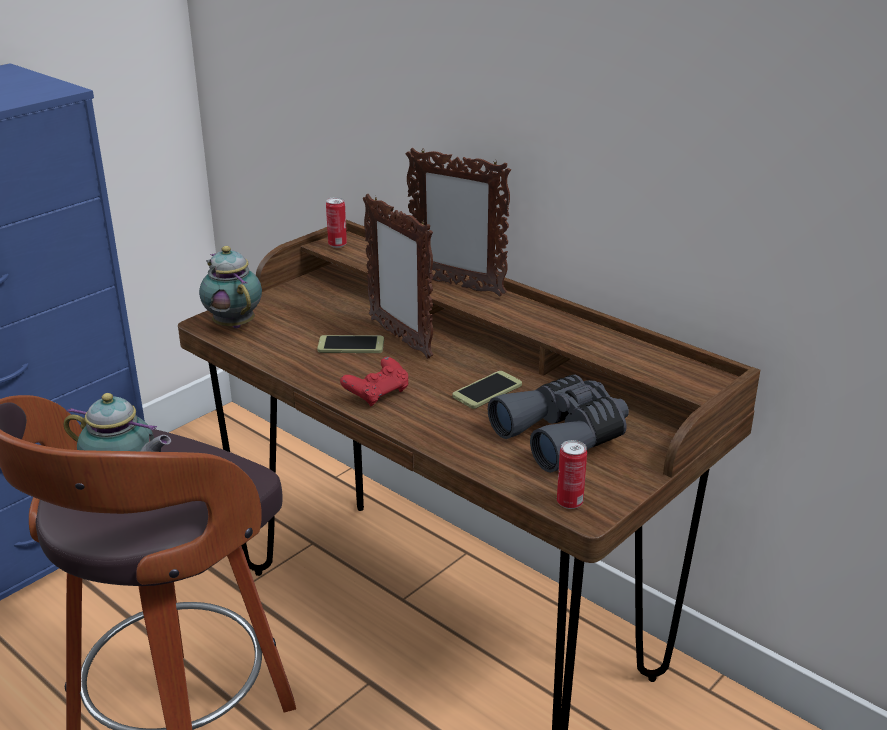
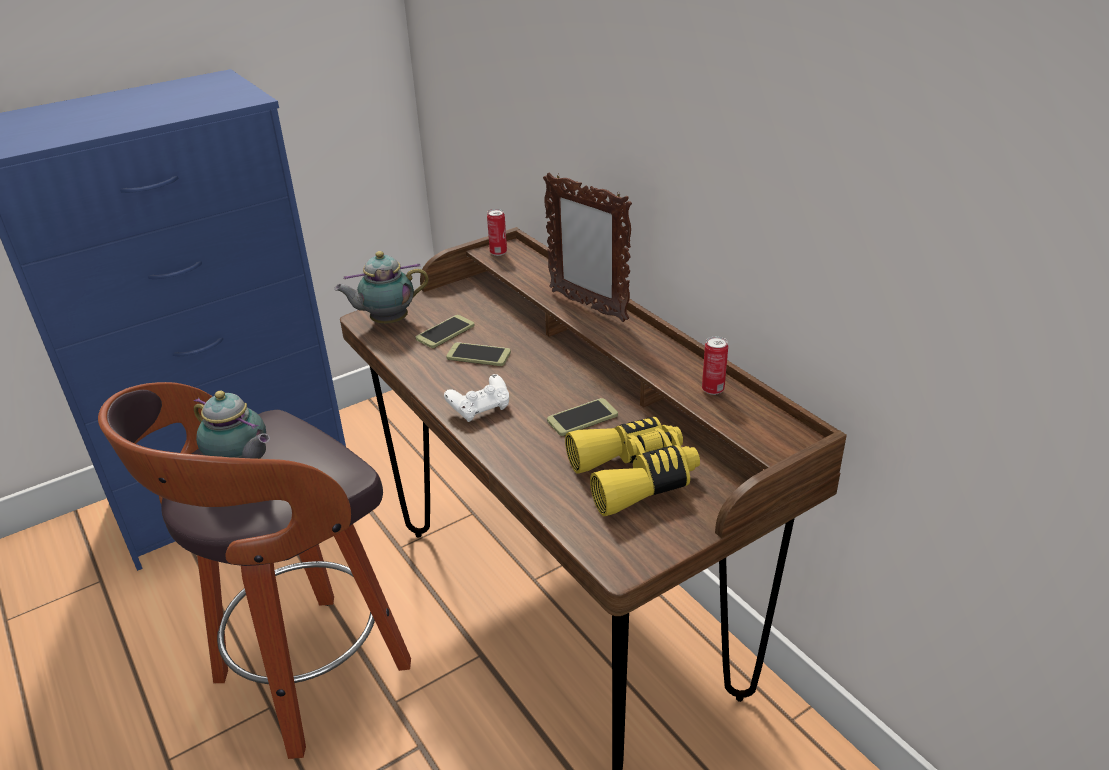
camera: 15 degrees right, 5 degrees up
(233, 323) = (386, 322): teapot -> teapot turned 90 degrees counterclockwise
(304, 328) = (445, 332): none -> phone
(377, 394) = (480, 409): red game controller -> white game controller
(400, 338) = (526, 352): picture frame -> none
(564, 435) = (634, 476): grey binoculars -> yellow binoculars
(569, 503) = (608, 552): can -> can (712, 389)

